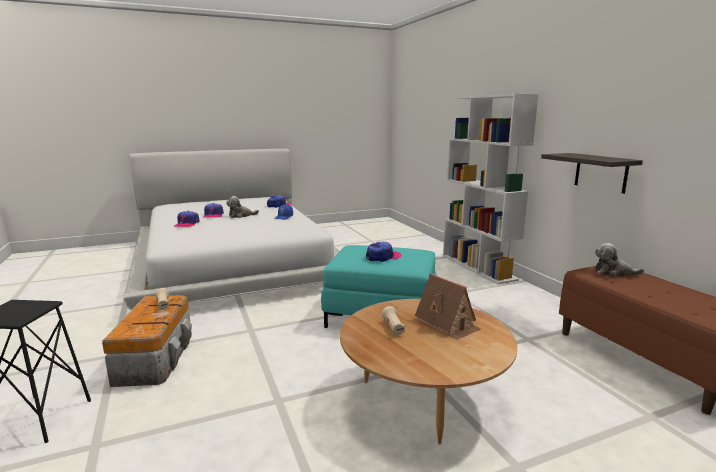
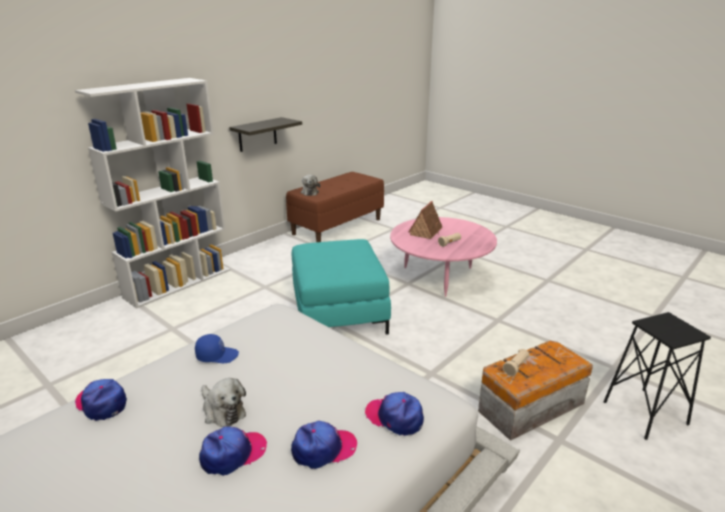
camera: 115 degrees left, 10 degrees up
(383, 257) = (345, 255): cap -> cap (395, 417)
(423, 398) = (440, 277): brown coffee table -> pink coffee table

